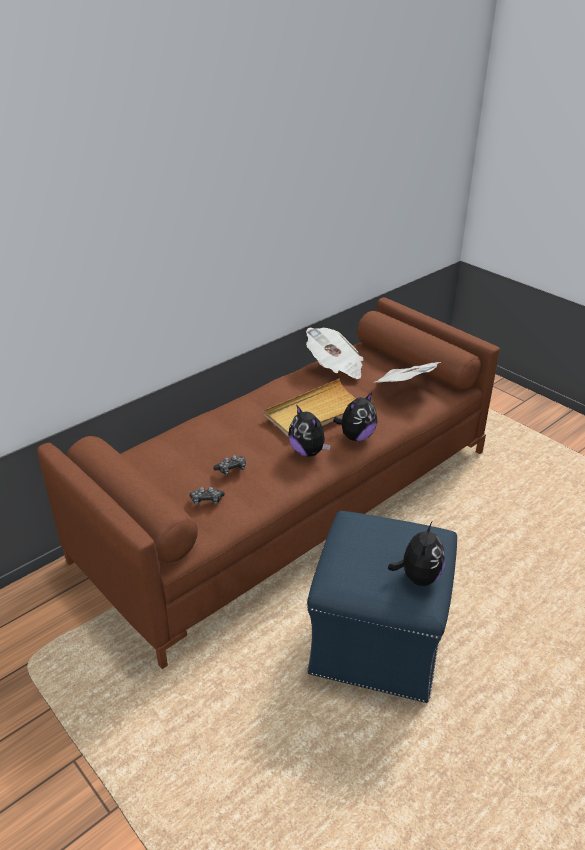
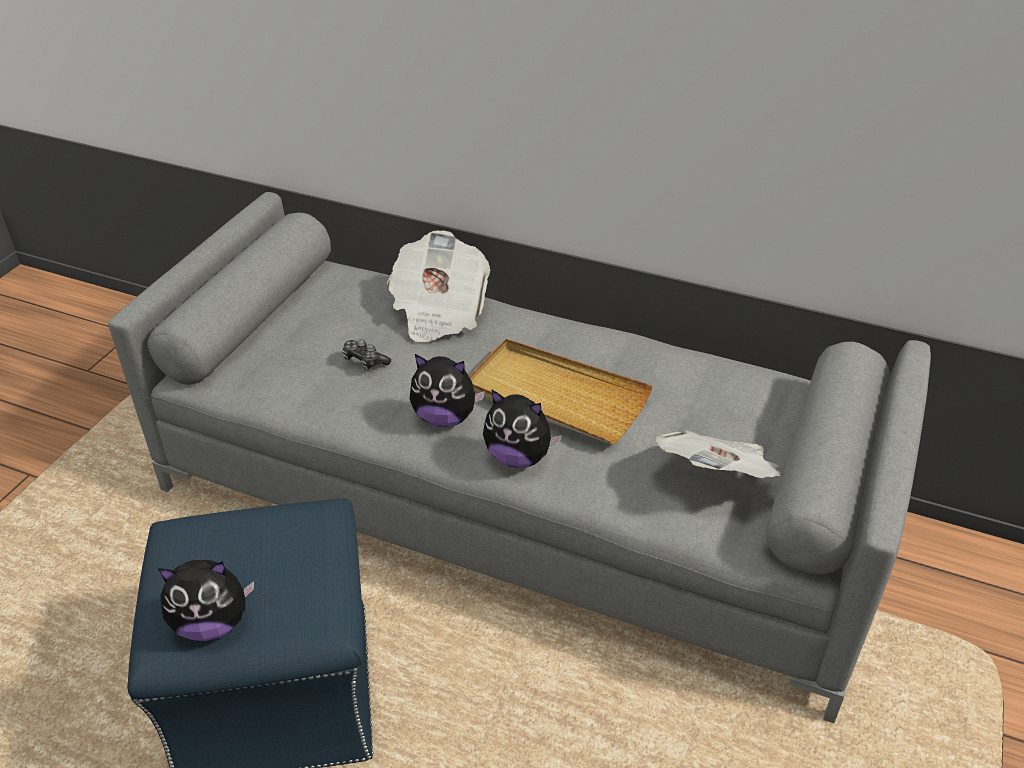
camera: 65 degrees right, 5 degrees up
(206, 500) = (289, 362): game controller -> none
(292, 503) = (513, 502): brown sofa -> grey sofa
(308, 452) = (445, 417): plush toy -> plush toy turned 105 degrees counterclockwise
(335, 367) = (711, 379): newspaper -> newspaper (438, 311)

